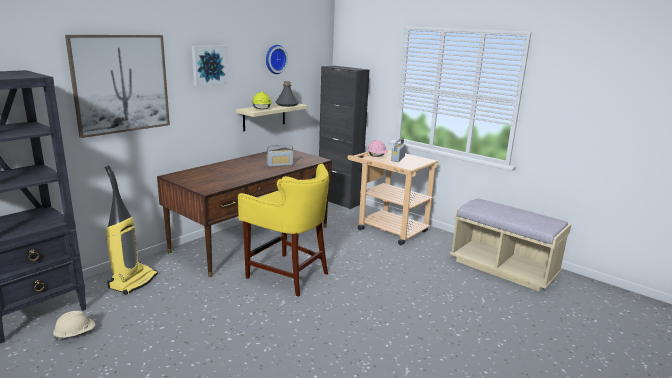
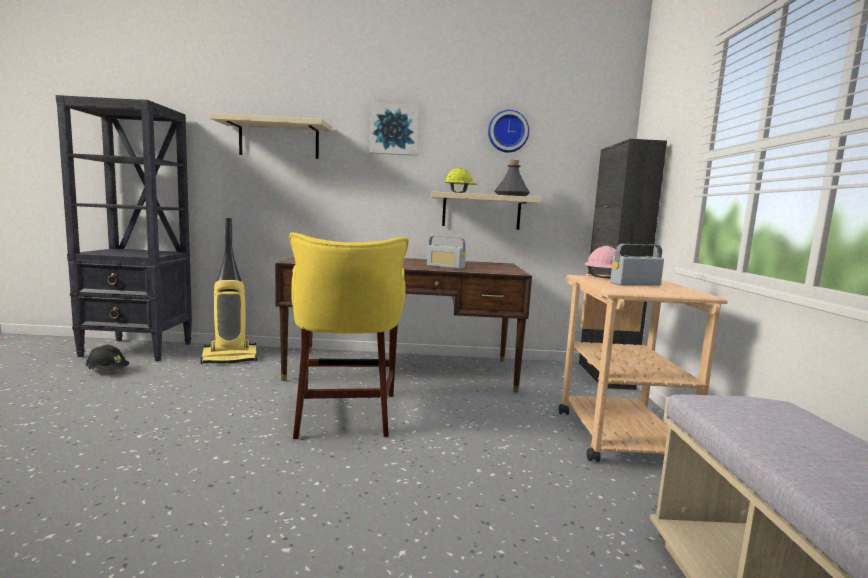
camera: 50 degrees right, 10 degrees down
(75, 334) = (107, 371): beige hard hat -> black hard hat
(121, 84) = (279, 140): picture -> beige shelf

